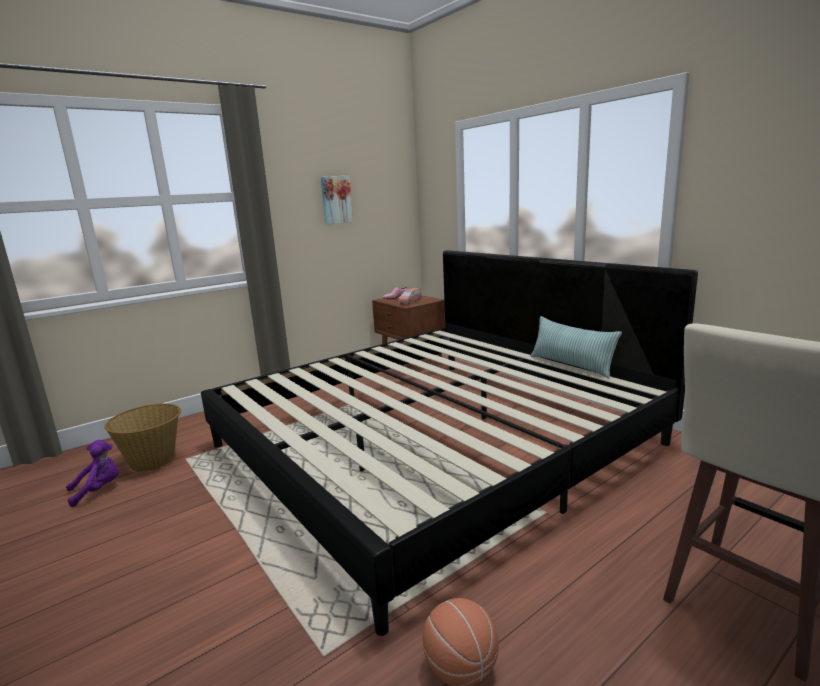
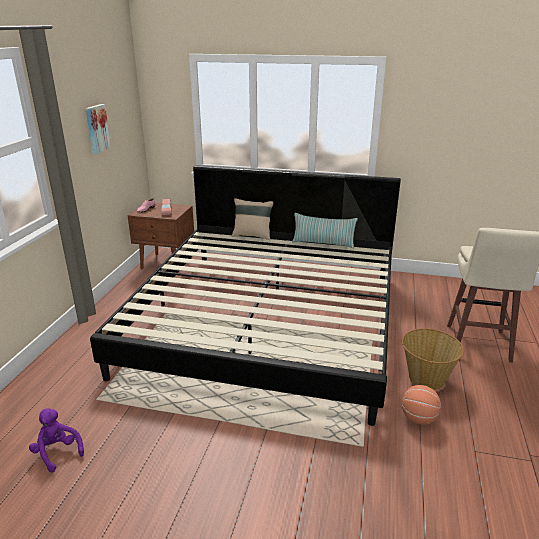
camera: 40 degrees left, 10 degrees up
(98, 490) = (57, 452): purple plush toy -> purple plush toy turned 60 degrees counterclockwise
(153, 460) = (66, 412): basket -> basket (426, 378)
(493, 342) = (252, 235): none -> beige pillow

